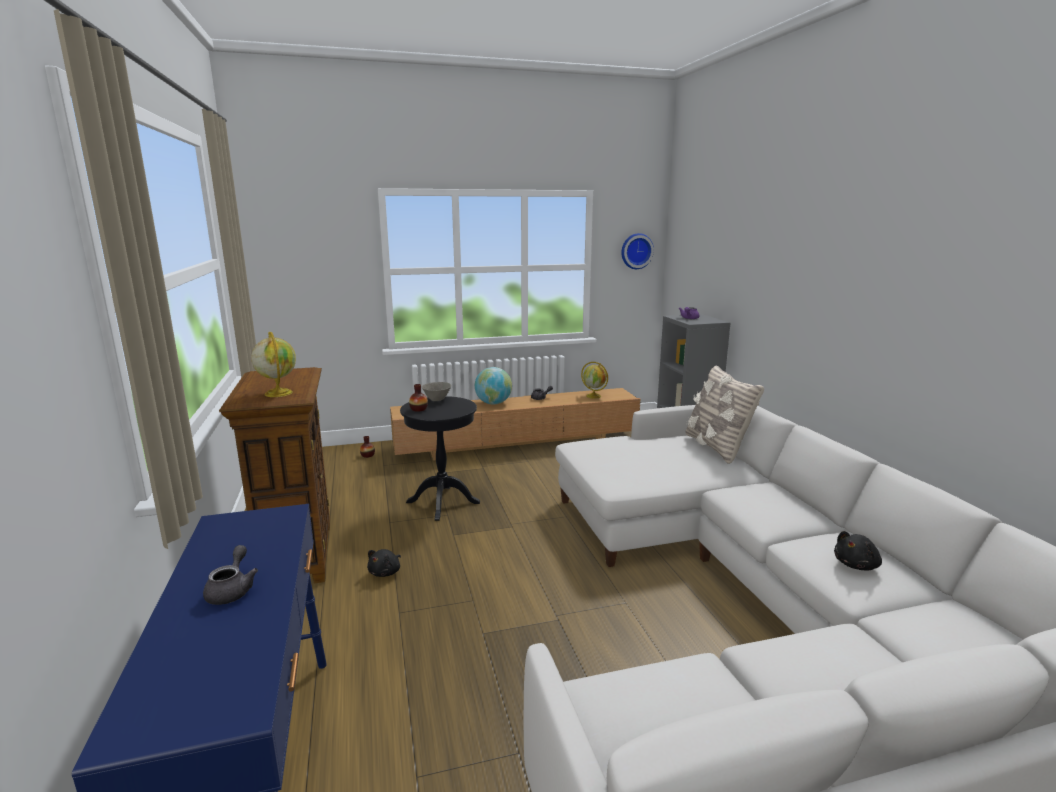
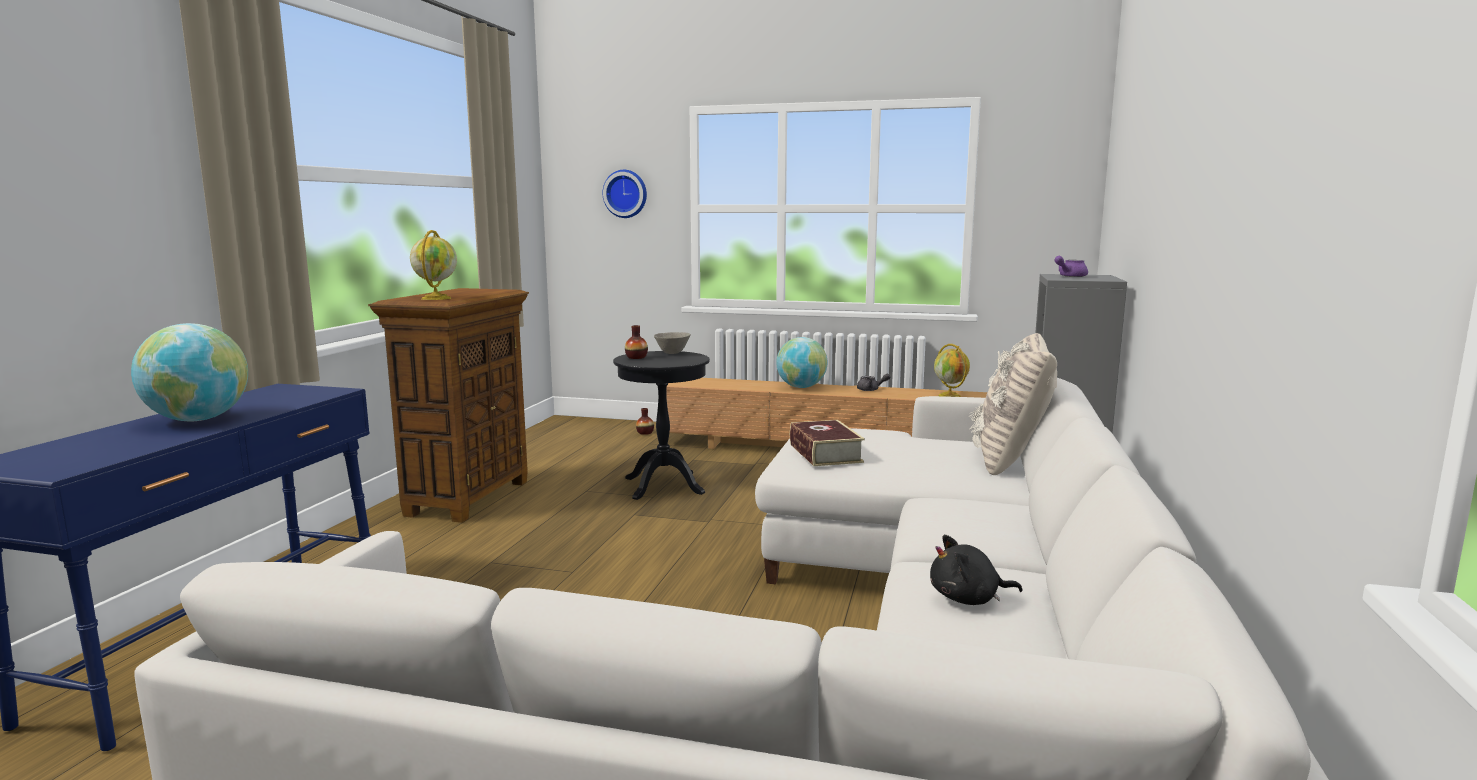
camera: 30 degrees right, 5 degrees down
(232, 590) = (197, 420): grey teapot -> globe
(386, 572) = (524, 529): black plush toy -> none
(620, 467) = (825, 453): none -> book
(636, 251) = (1052, 186): wall clock -> wall clock (626, 194)

